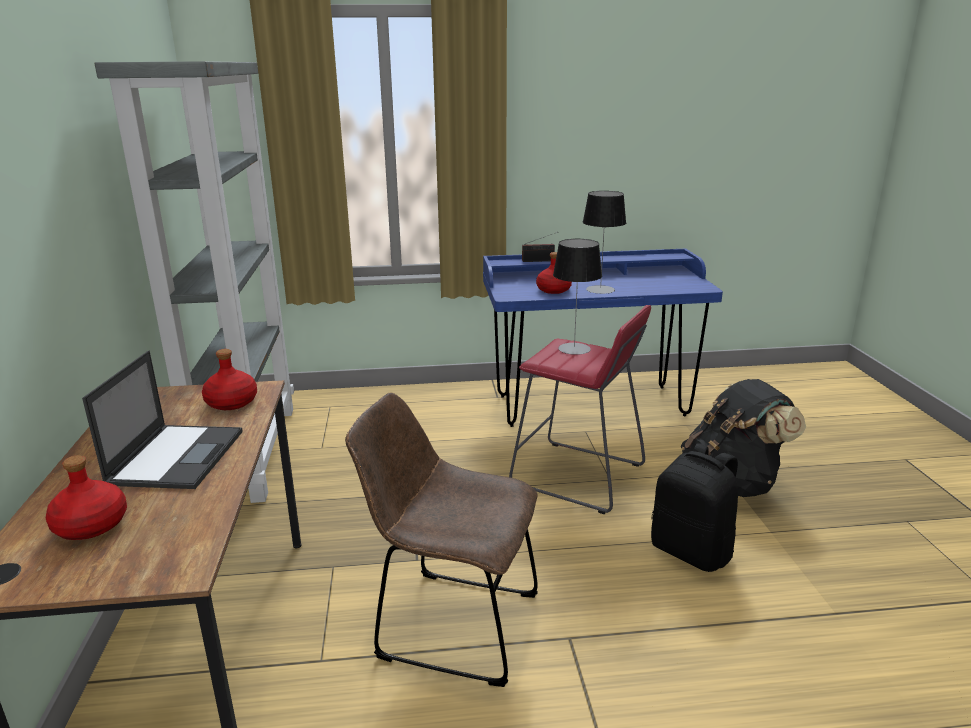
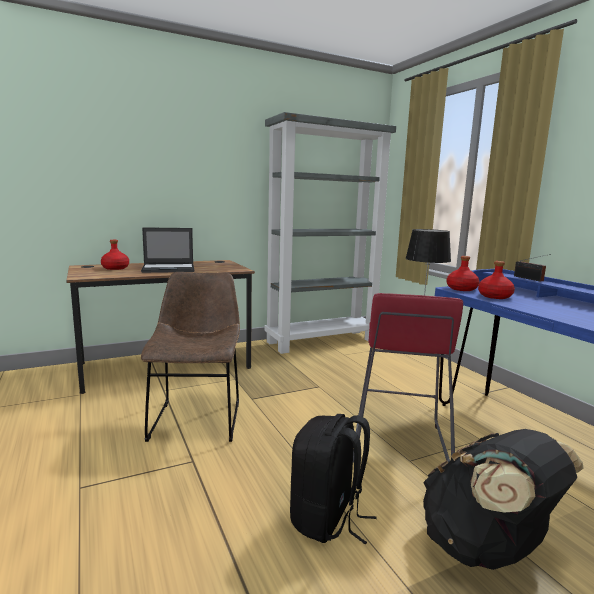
camera: 70 degrees right, 10 degrees down
(232, 402) = (223, 268): red bottle -> red bottle (462, 289)
(600, 289) = (531, 307): table lamp -> none

